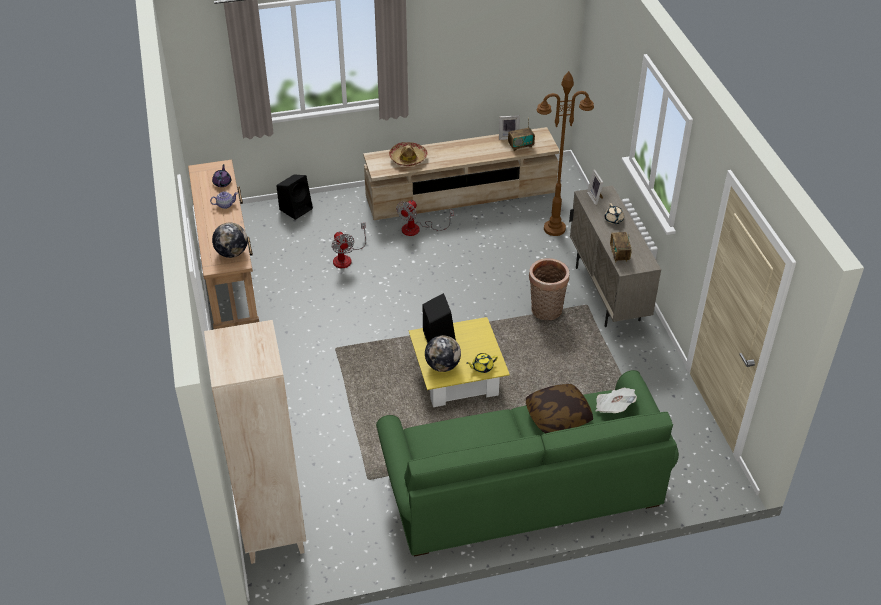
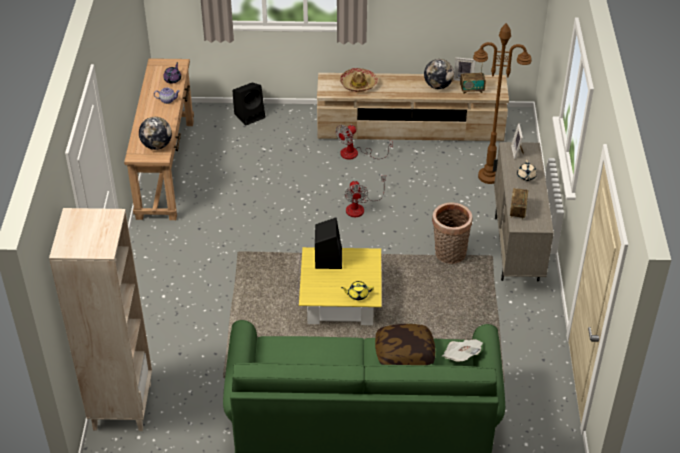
camera: 15 degrees right, 0 degrees up
(346, 258) = (279, 169): fan -> fan (360, 207)
(442, 366) = (321, 286): globe -> globe (438, 86)

